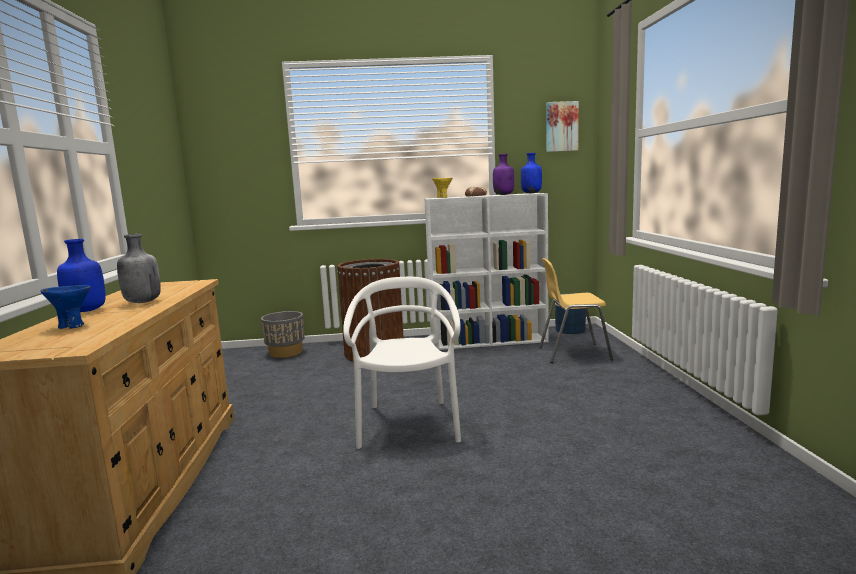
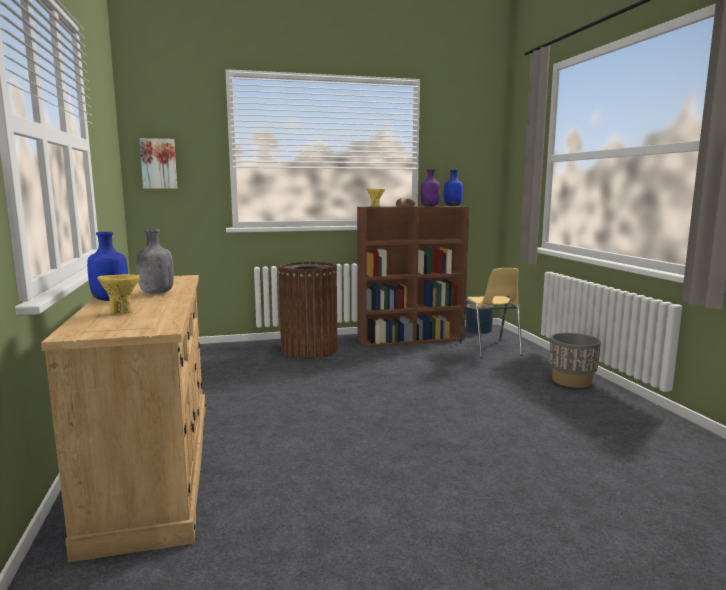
camera: 10 degrees left, 0 degrees up
(72, 326) = (121, 312): blue bowl -> yellow bowl
(286, 353) = (221, 350): grey planter -> grey planter (572, 381)
(408, 424) = (375, 408): white chair -> none
(489, 341) = (411, 339): white bookcase -> brown bookcase
(561, 126) = (476, 147): picture -> picture (158, 164)
(573, 353) = (490, 349): yellow chair -> yellow chair turned 90 degrees counterclockwise

